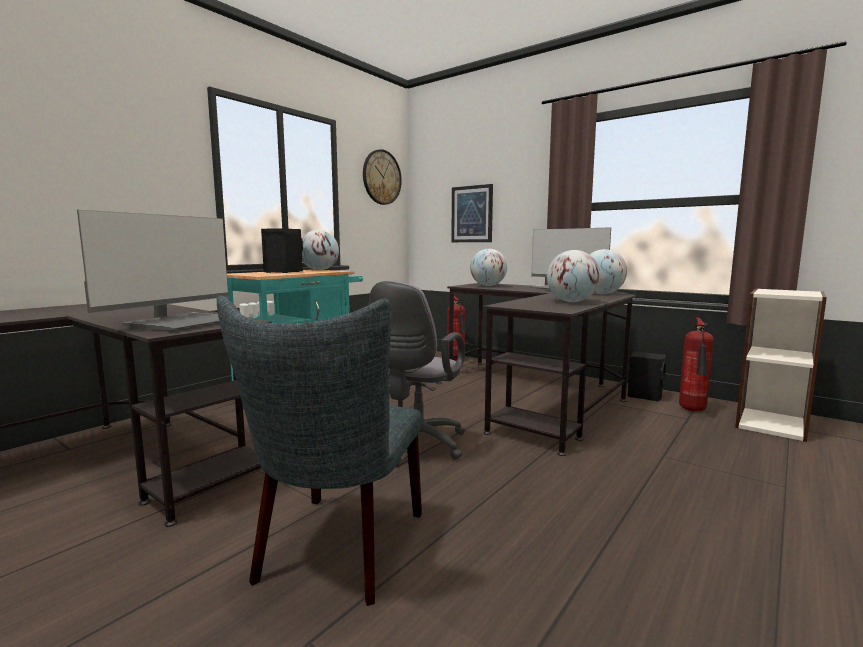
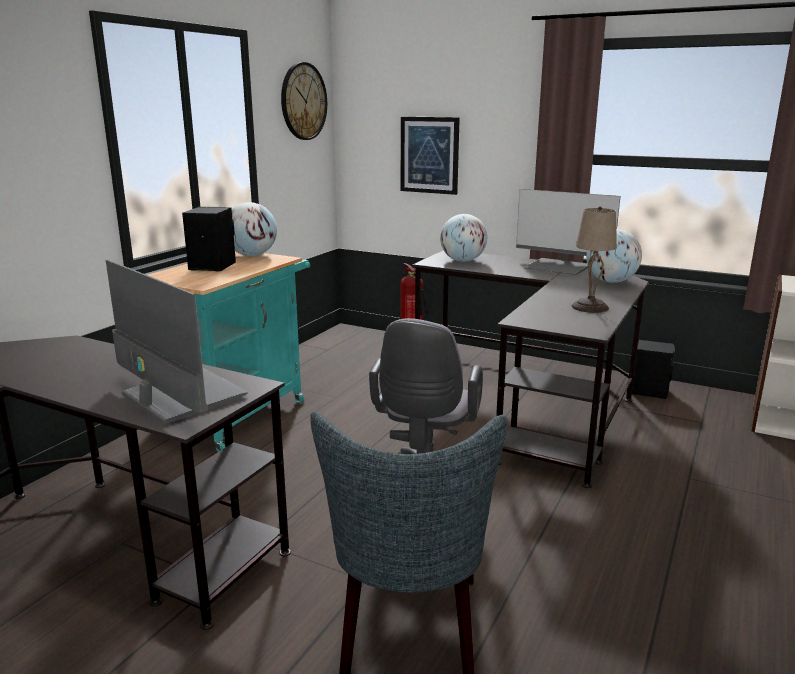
camera: 10 degrees left, 10 degrees up
(181, 323) = (181, 397): monitor -> monitor turned 60 degrees counterclockwise
(571, 302) = (590, 307): globe -> beige table lamp
(693, 411) = (705, 410): fire extinguisher -> none

